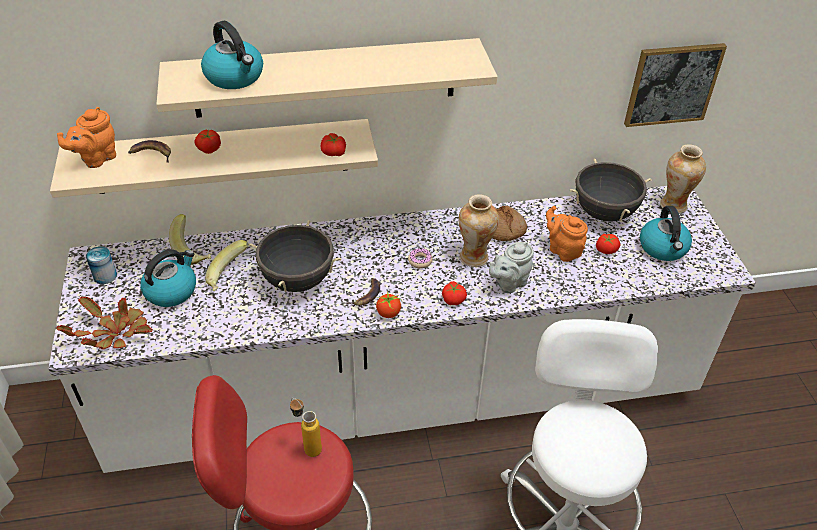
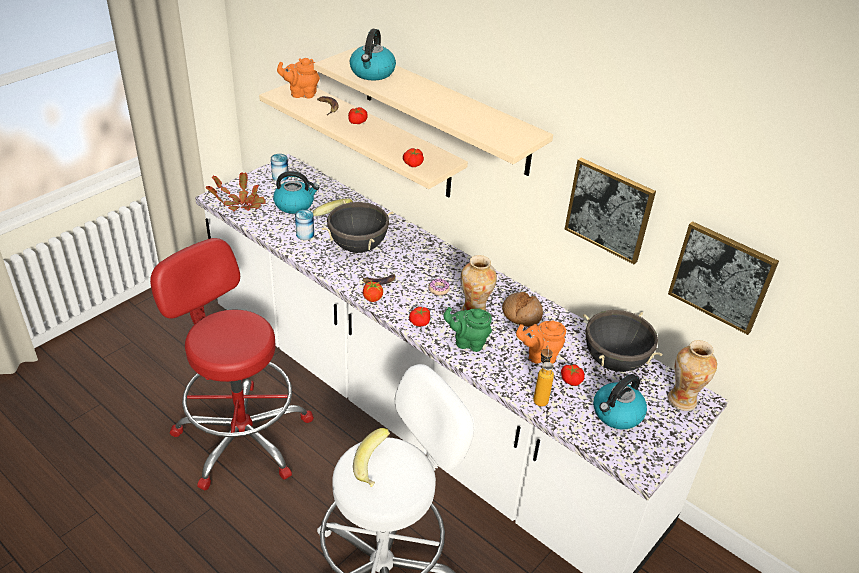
camera: 50 degrees right, 5 degrees down
(194, 250) = (336, 195): banana -> banana (374, 467)
(233, 309) = (305, 234): none -> can
(307, 446) = (250, 333): bottle -> bottle (540, 396)
(508, 283) = (468, 342): grey teapot -> green teapot
(553, 82) = (609, 210): none -> picture
(562, 250) = (539, 356): orange teapot -> orange teapot turned 105 degrees counterclockwise

